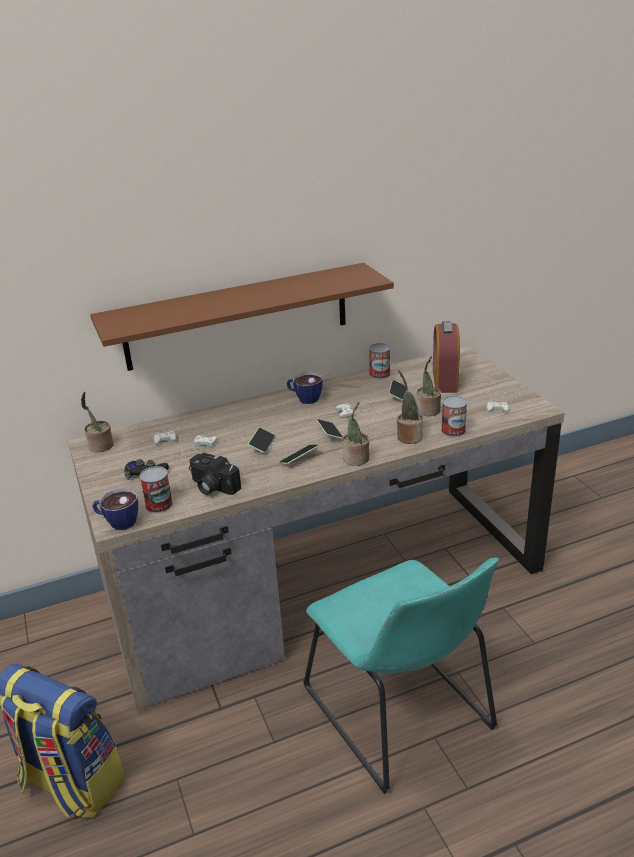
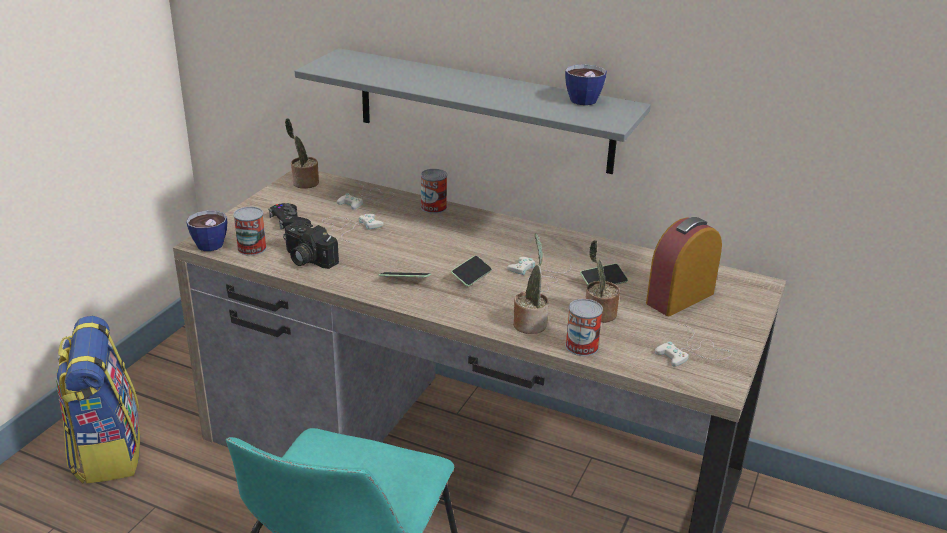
camera: 45 degrees right, 0 degrees up
(212, 487) = (306, 259): camera -> camera turned 45 degrees counterclockwise
(237, 316) = (483, 110): brown shelf -> grey shelf
(262, 445) = (403, 252): phone -> none
(304, 398) = (516, 235): cup -> cup (581, 98)
(356, 459) = (445, 311): potted plant -> none
(379, 374) = (629, 254): can -> can (433, 207)

